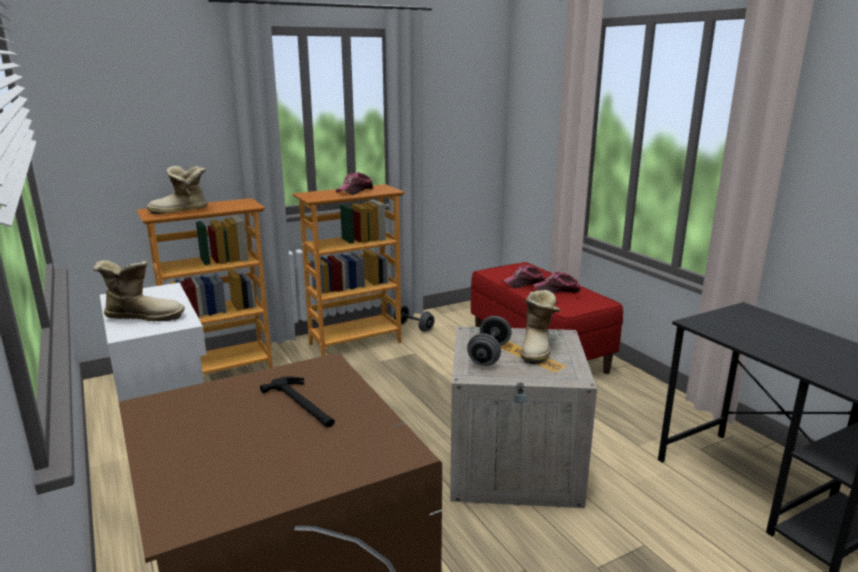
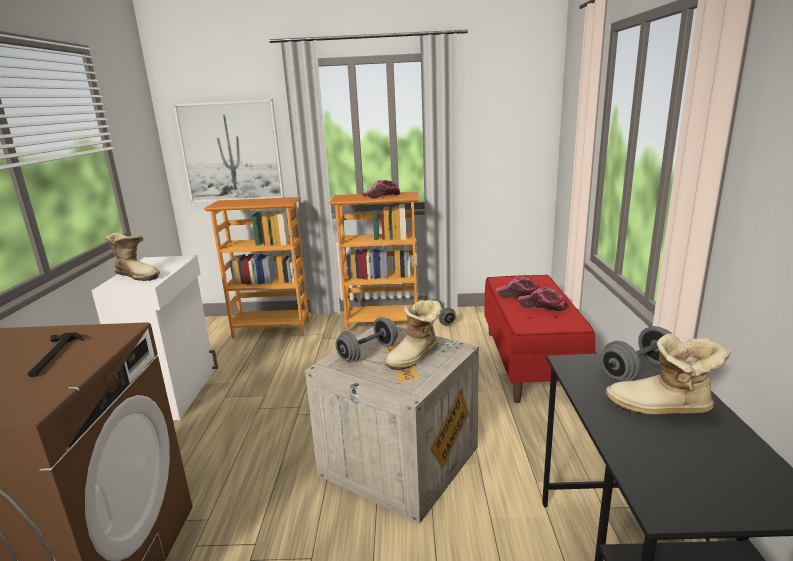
camera: 30 degrees right, 0 degrees up
(143, 143) = (231, 152): none -> picture
(180, 211) = (237, 203): boot -> boot (662, 408)
(744, 319) = (637, 370): none -> grey dumbbell

